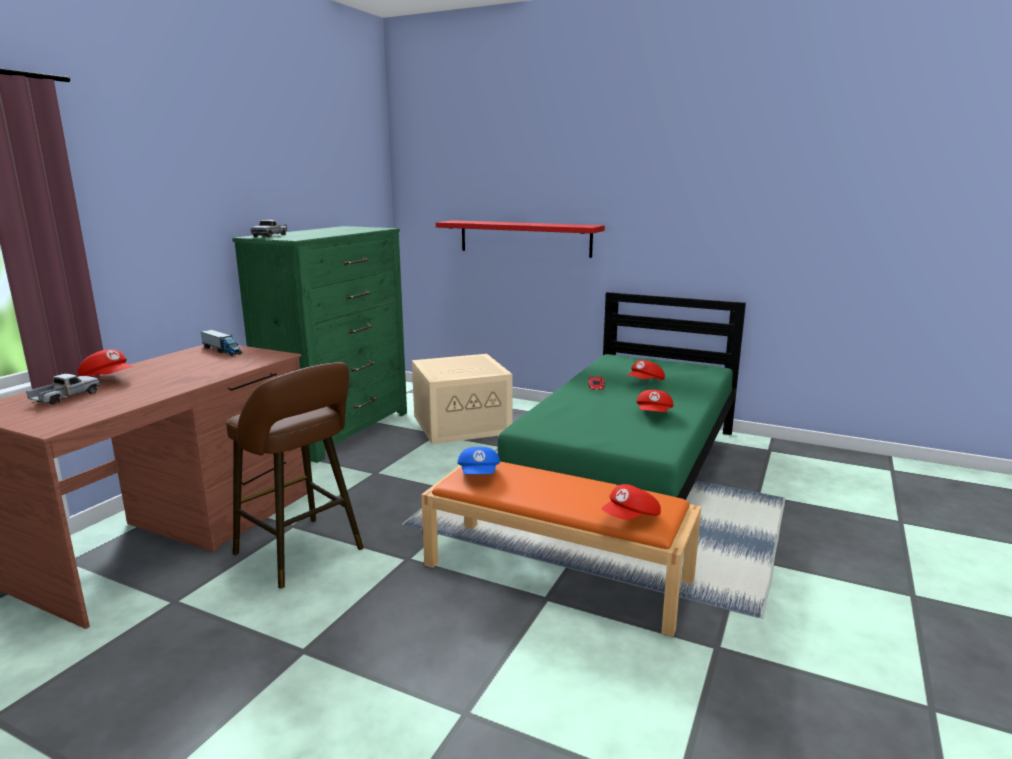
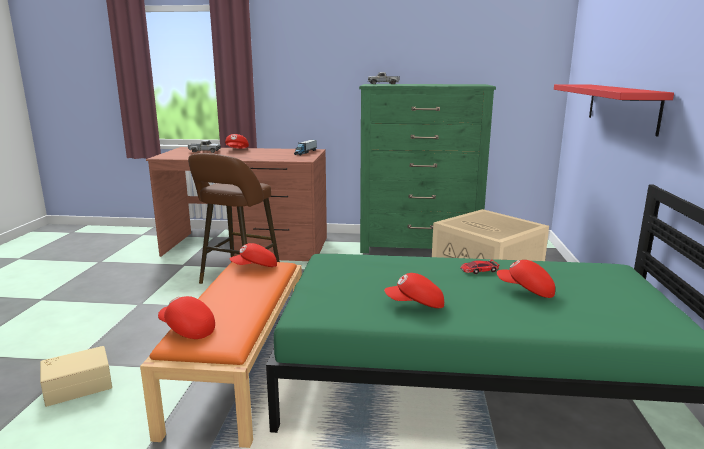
camera: 70 degrees right, 0 degrees up
(479, 475) = (255, 267): blue cap -> red cap
(537, 703) = (78, 385): none -> beige storage box

